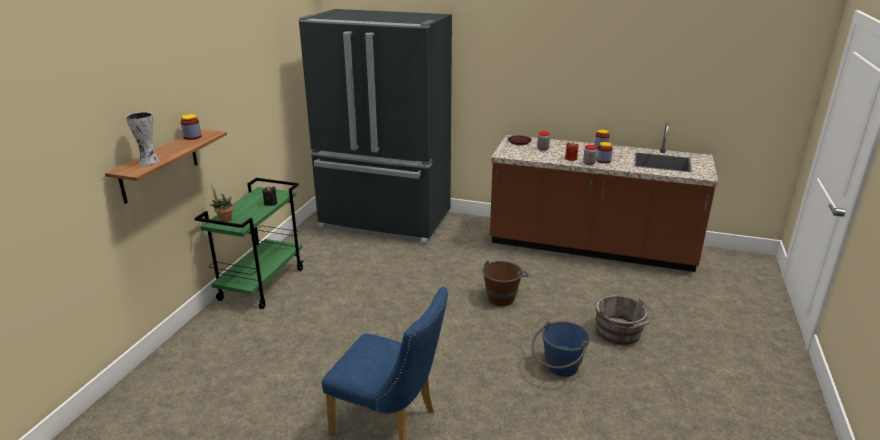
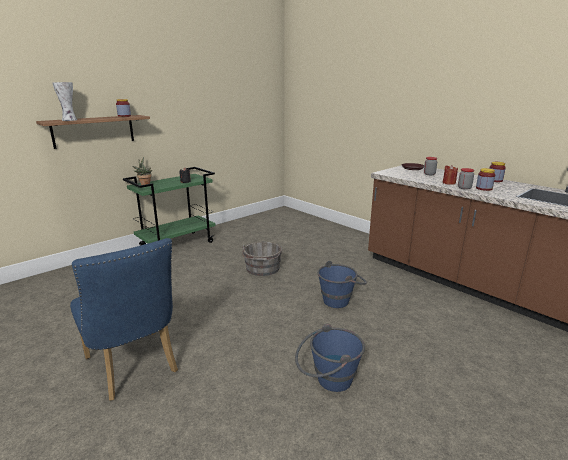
camera: 30 degrees right, 5 degrees down
(385, 222) = (301, 227): black fridge -> none
(503, 296) = (340, 299): brown bucket -> blue bucket
(620, 333) = (431, 370): grey bucket -> grey bucket (262, 269)

